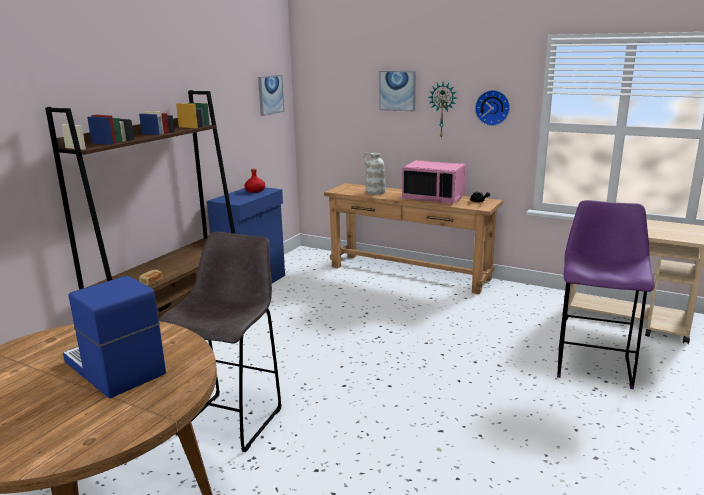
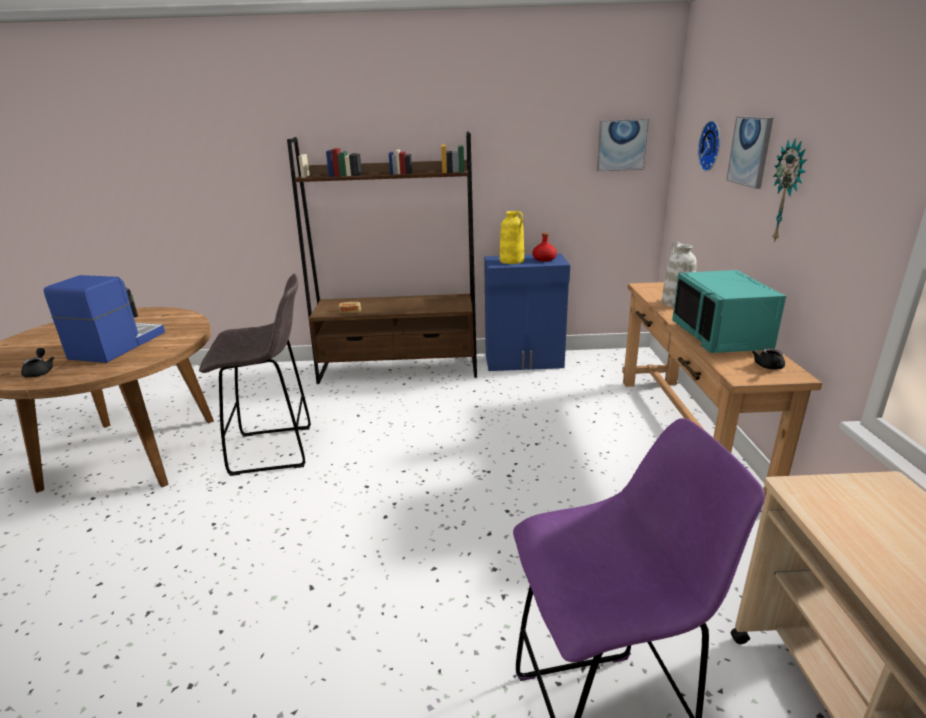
camera: 60 degrees right, 5 degrees up
(125, 415) = (40, 372): none -> black teapot
(239, 197) = (512, 261): none -> yellow vase
(434, 198) = (721, 336): pink microwave -> turquoise microwave
(493, 107) = (850, 198): wall clock -> wall clock (712, 146)

